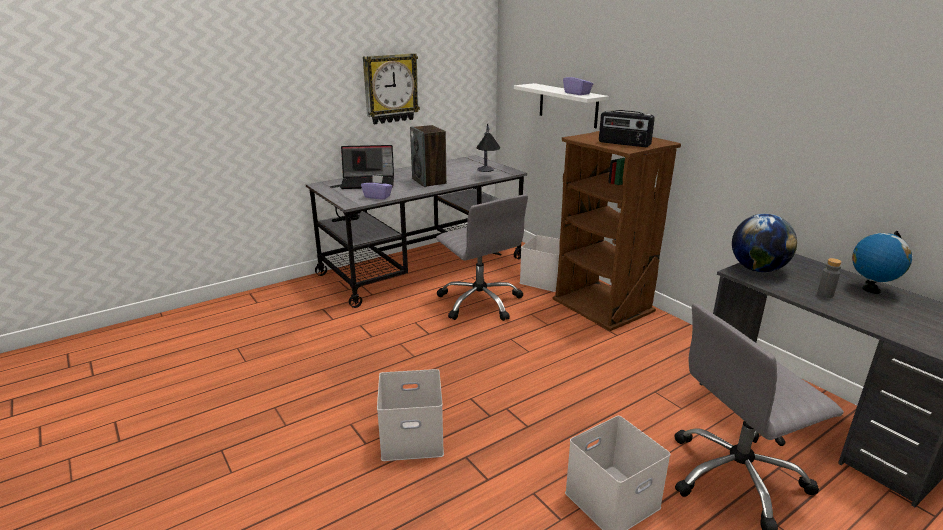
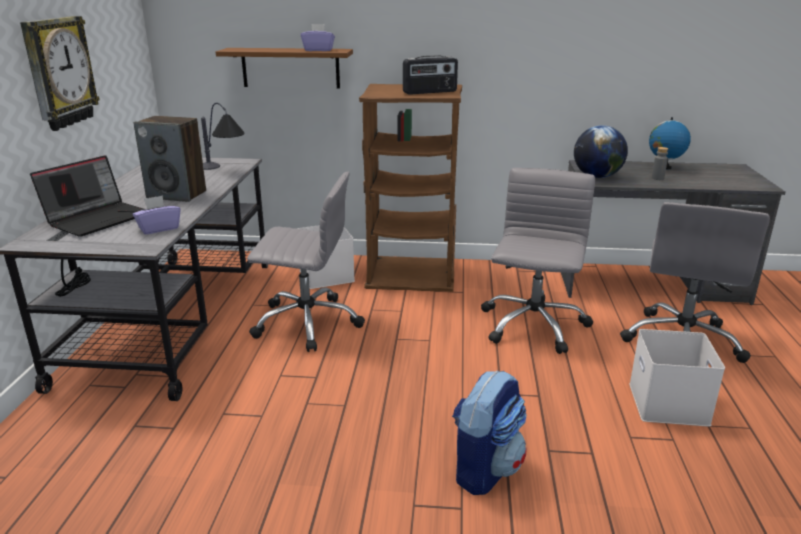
camera: 50 degrees left, 0 degrees up
(413, 437) = (485, 469): white storage box -> backpack
(568, 105) = (290, 68): white shelf -> brown shelf
(623, 384) = (533, 325): none -> grey office chair

